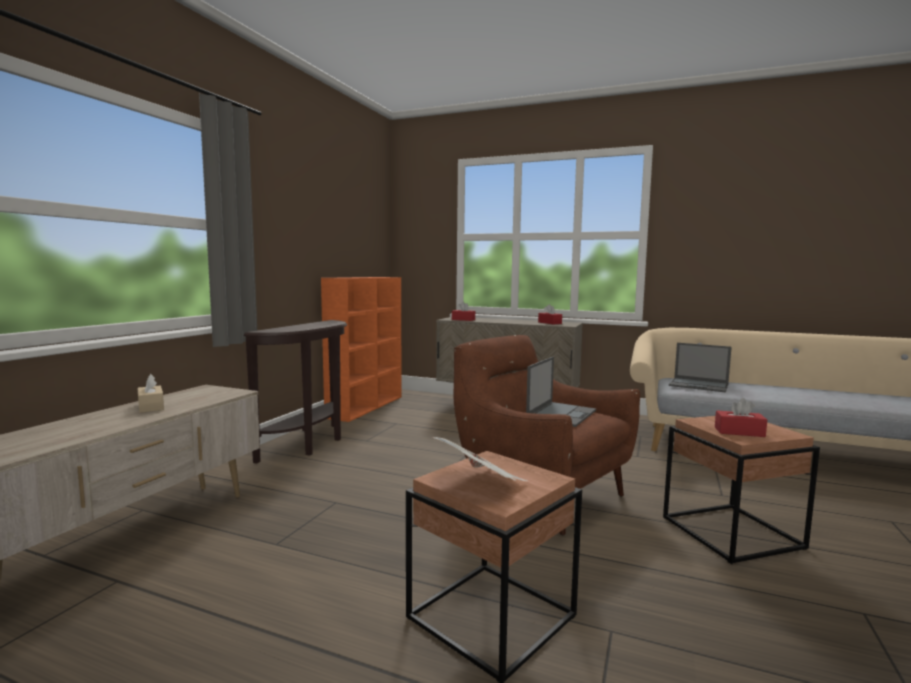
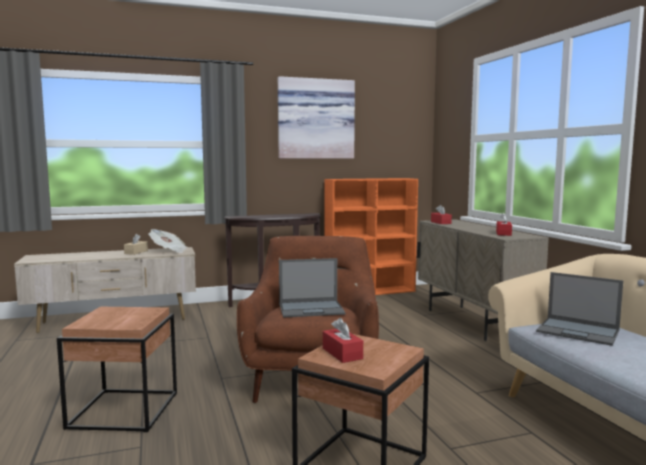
camera: 50 degrees right, 0 degrees up
(310, 202) = (315, 119): none -> picture
(480, 484) = (105, 316): newspaper -> newspaper (169, 251)
(699, 385) = (579, 331): laptop -> laptop turned 45 degrees counterclockwise

